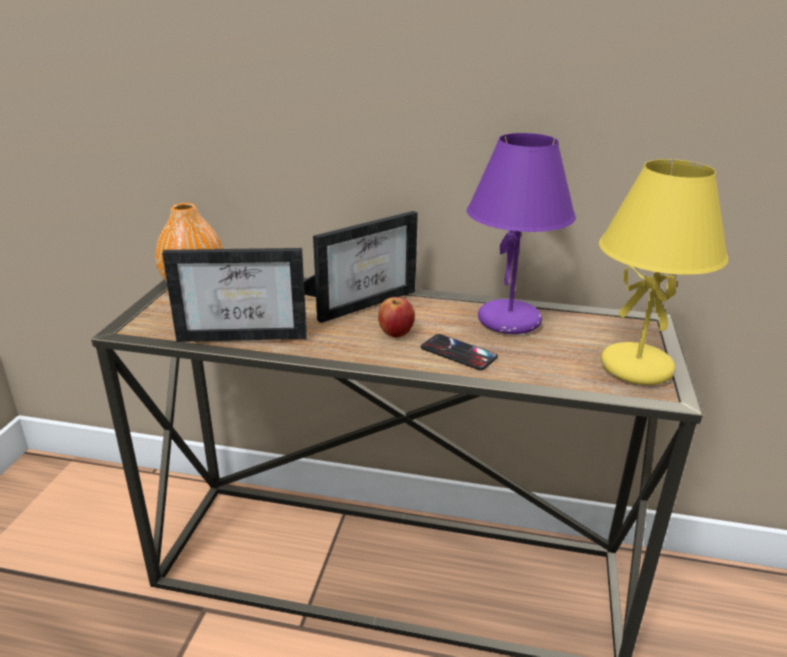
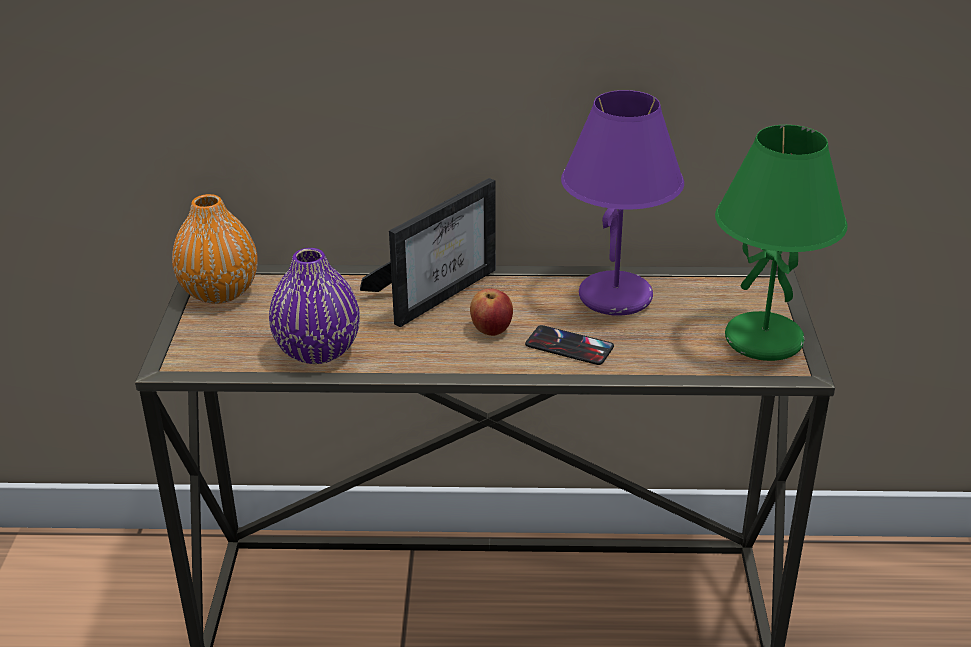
camera: 10 degrees left, 5 degrees up
(246, 332) = (318, 350): picture frame -> purple vase
(638, 367) = (765, 340): yellow table lamp -> green table lamp

